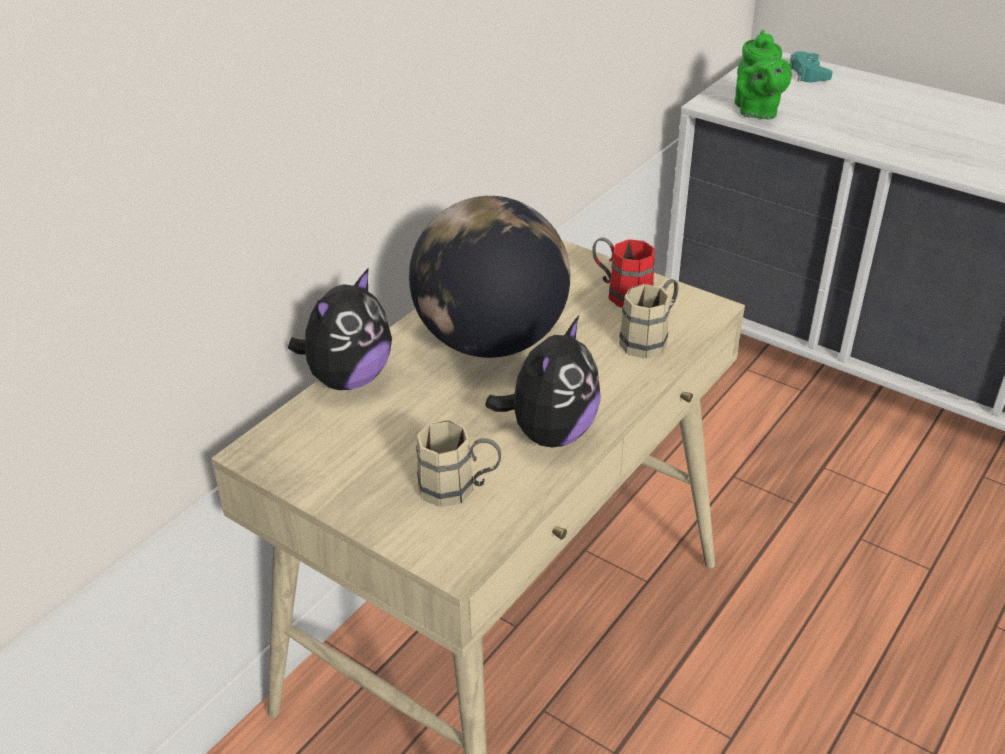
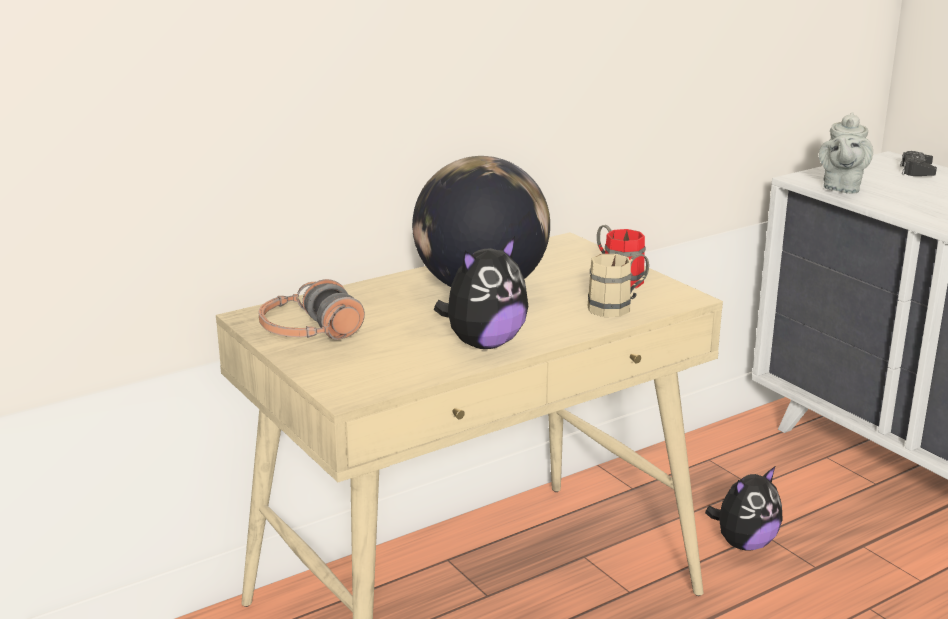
camera: 20 degrees right, 15 degrees down
(345, 463) = (310, 333): none -> headphones
(348, 378) = (351, 291): plush toy -> plush toy (744, 543)
(459, 489) = (385, 360): beige mug -> none
(756, 112) = (841, 188): green teapot -> grey teapot
(808, 73) = (917, 171): turquoise game controller -> black game controller

